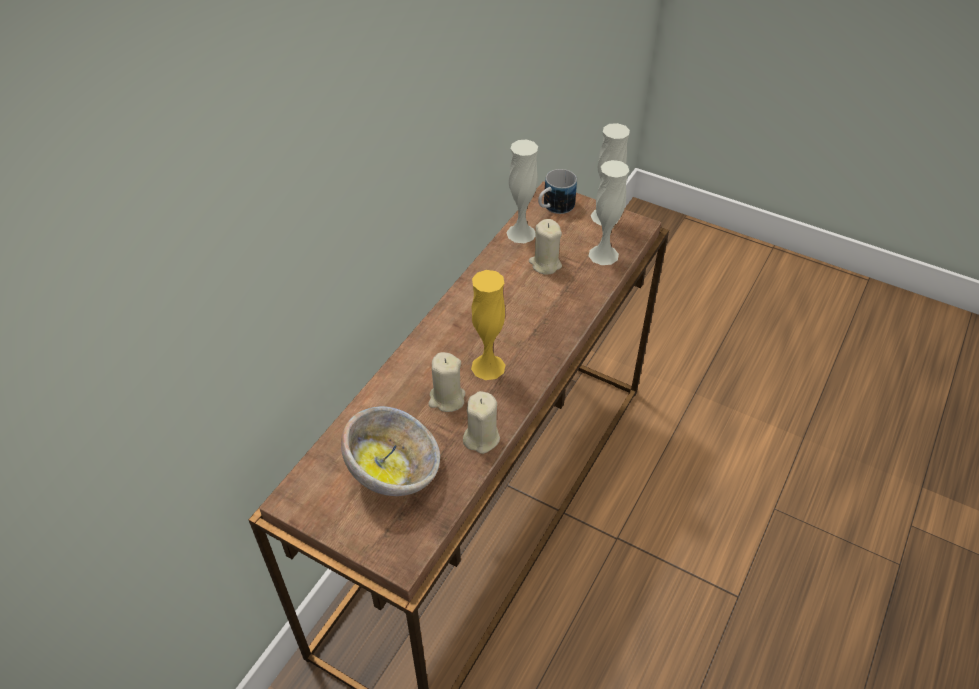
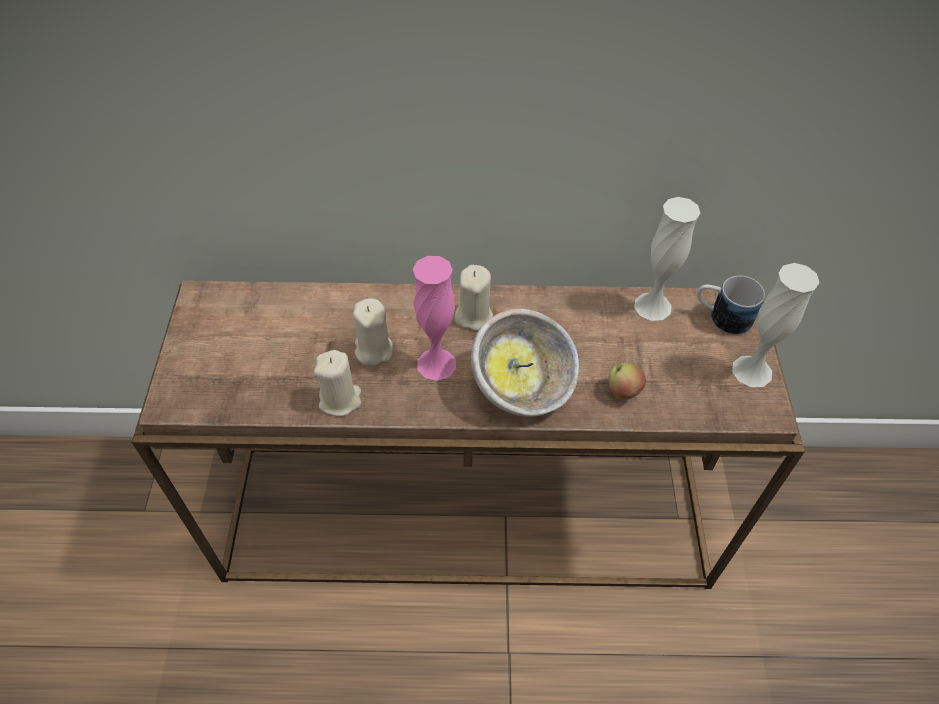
camera: 60 degrees right, 5 degrees up
(394, 471) = (264, 351): bowl -> bowl (523, 386)
(488, 367) = (436, 364): yellow vase -> pink vase
(545, 264) = (622, 348): beige candle -> beige candle (473, 315)
(581, 281) = (623, 392): none -> apple
(603, 255) = (684, 396): white vase -> none

